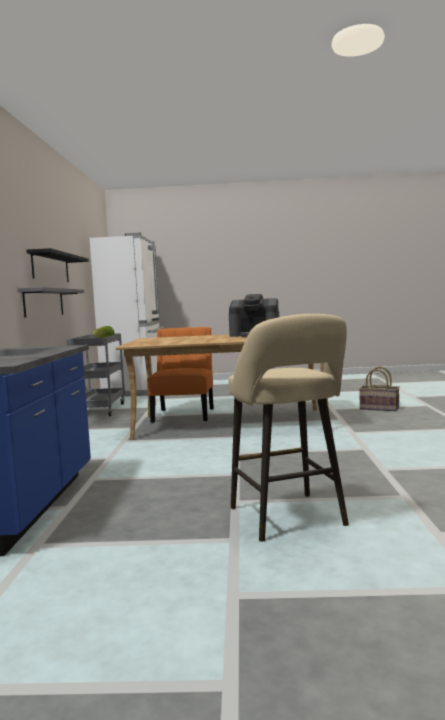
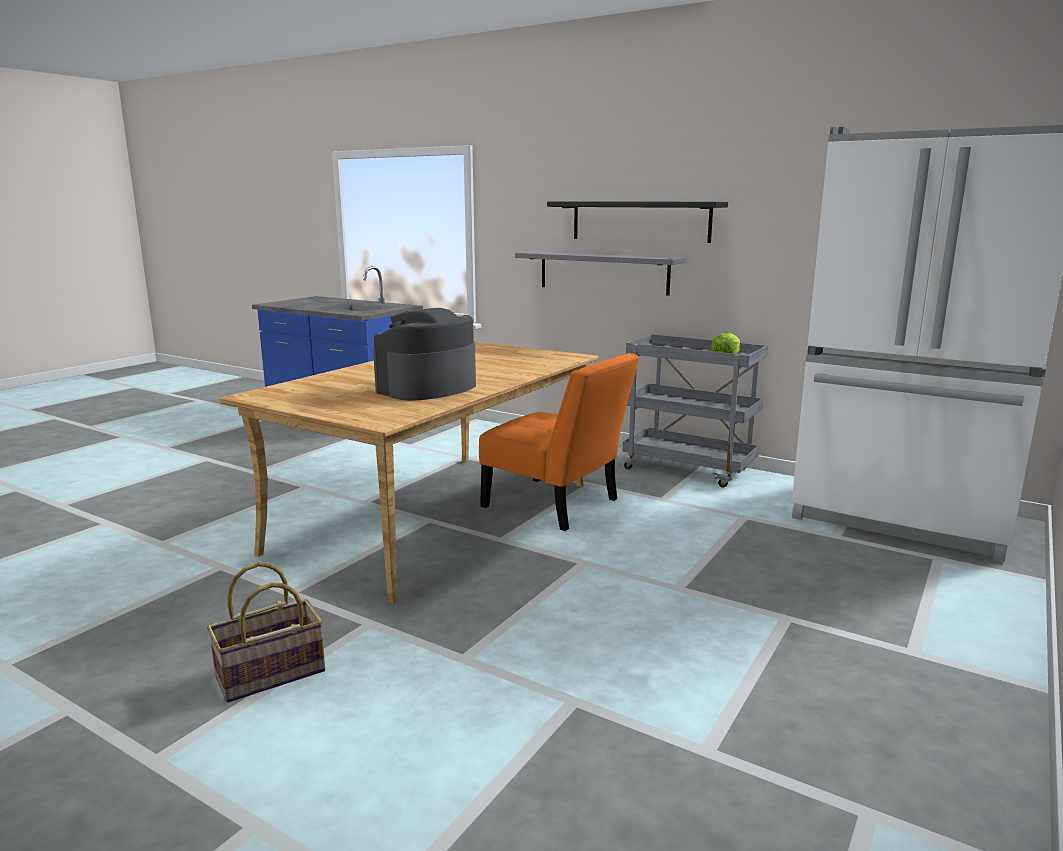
camera: 120 degrees right, 10 degrees up
(289, 519) = (144, 464): beige stool -> none

